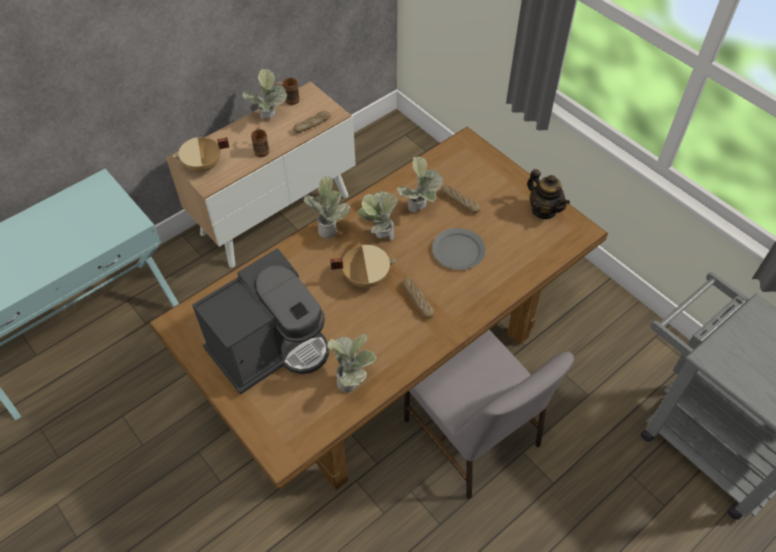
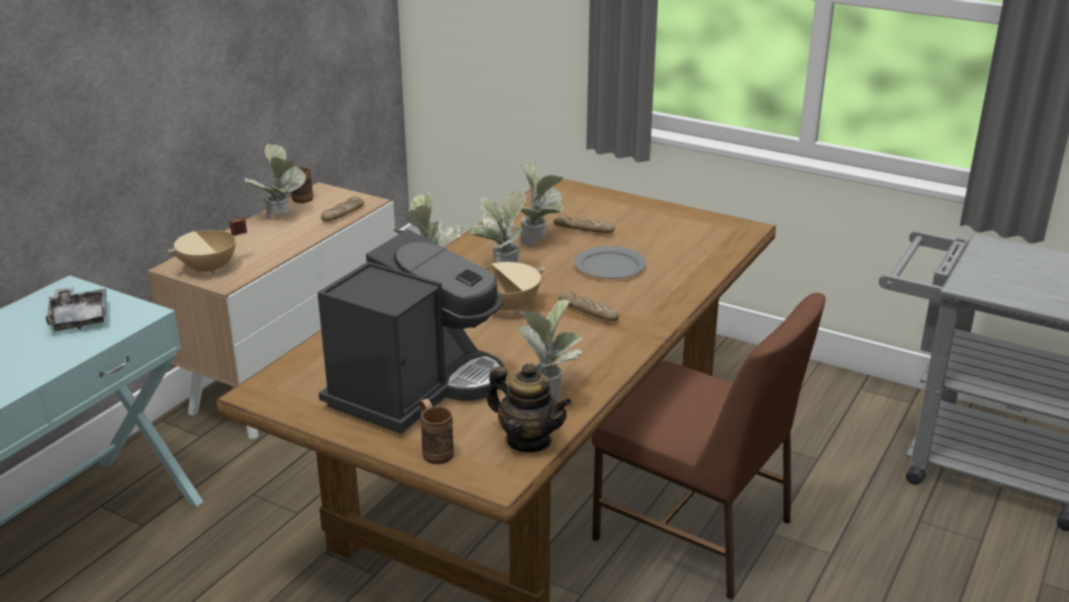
camera: 20 degrees left, 25 degrees down
(96, 217) = (79, 317): none -> grey tray
(261, 149) = (284, 242): brown mug -> brown mug (434, 450)
(472, 435) = (695, 532): grey chair -> brown chair
(544, 210) = (689, 220): teapot -> teapot (528, 440)

